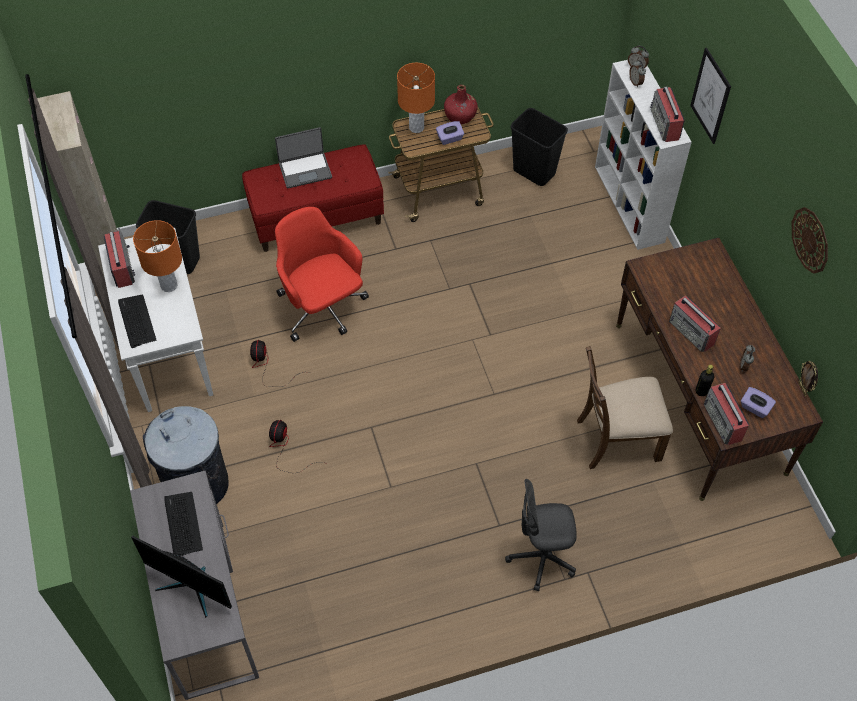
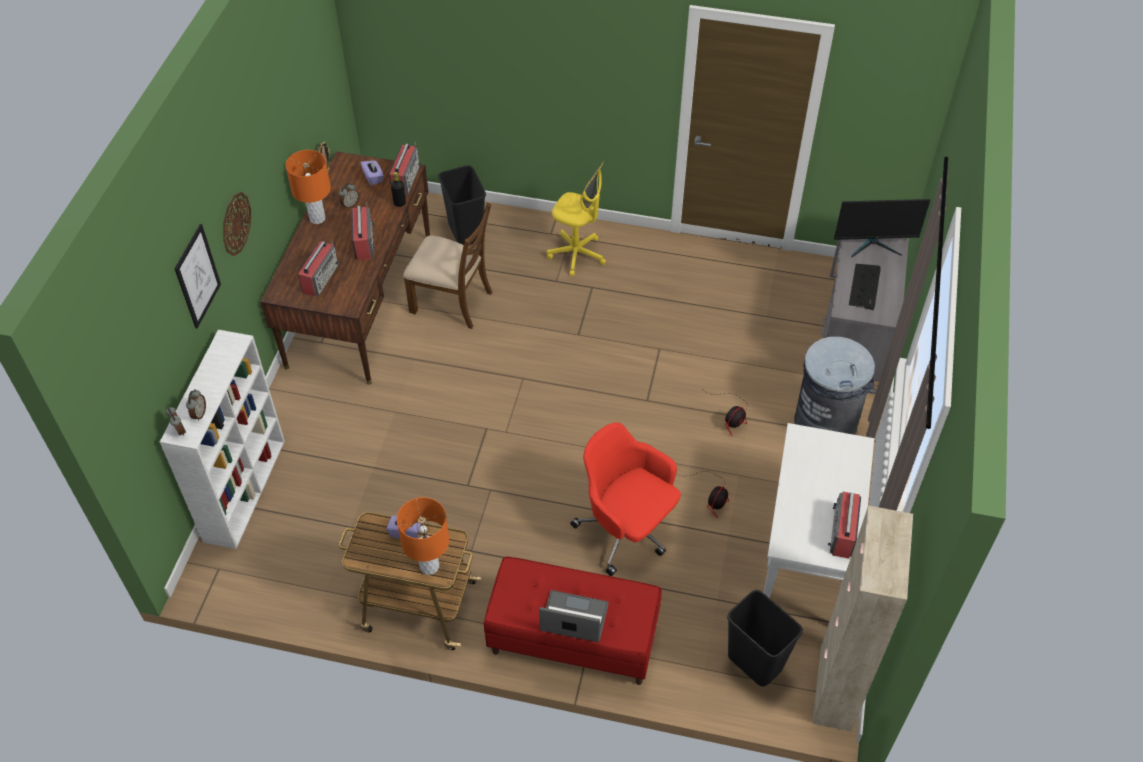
camera: 150 degrees left, 5 degrees down
(136, 321) = (846, 468): keyboard -> none
(168, 285) = (800, 490): orange table lamp -> orange table lamp (317, 218)
(191, 588) = (874, 245): monitor -> monitor turned 120 degrees clockwise
(322, 308) = (627, 530): red office chair -> red office chair turned 135 degrees clockwise
(460, 116) = (371, 555): red bottle -> none
(535, 172) = (301, 575): black trash can -> black trash can (465, 232)
(541, 558) = (577, 255): grey office chair -> yellow office chair
(665, 125) = (222, 356): radio -> radio (320, 278)
(810, 240) = (276, 116): wall clock -> wall clock (235, 223)

